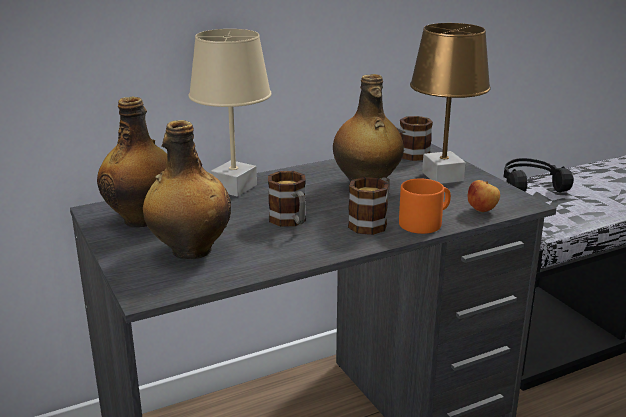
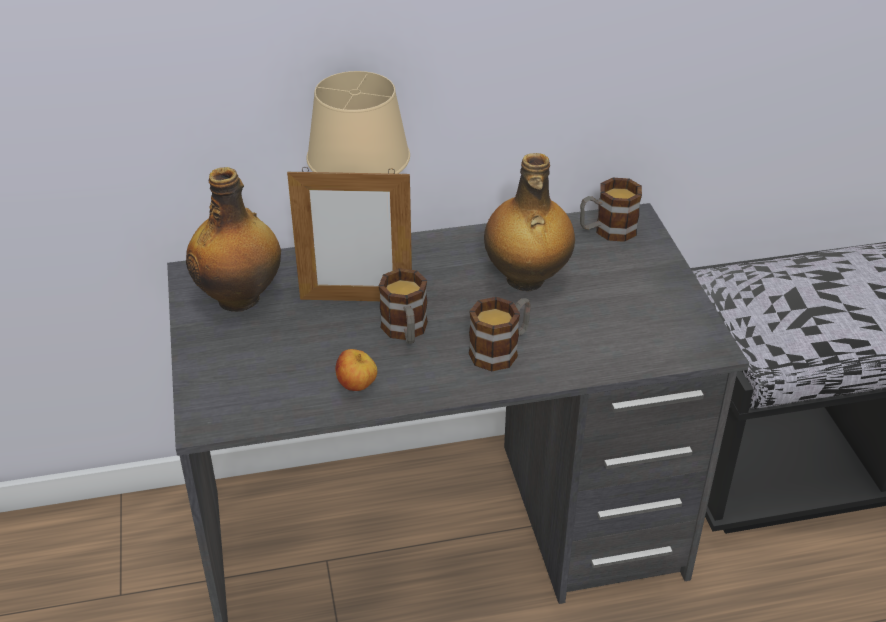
camera: 15 degrees right, 15 degrees up
(190, 251) = (274, 361): bottle -> none
(240, 209) = (356, 300): none -> picture frame
(425, 222) = (566, 360): orange mug -> none
(442, 176) = (631, 278): brown table lamp -> none
(482, 210) = (649, 352): apple -> apple (357, 386)
(530, 185) = (793, 273): black headphones -> none

